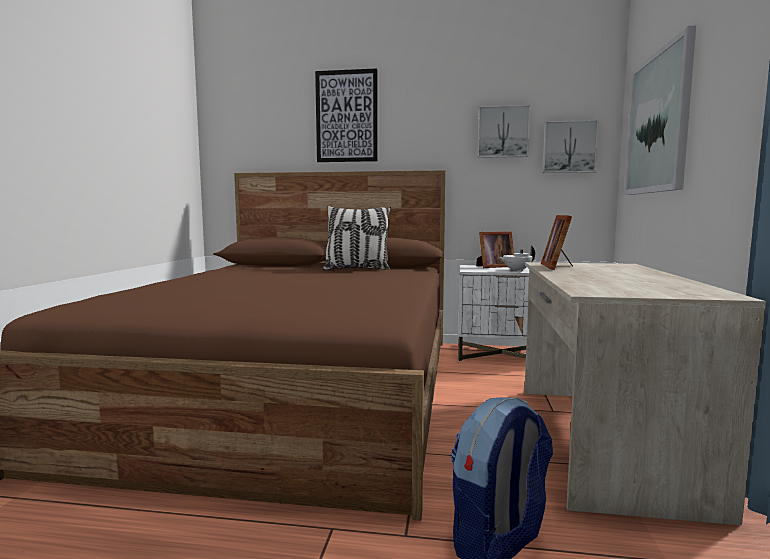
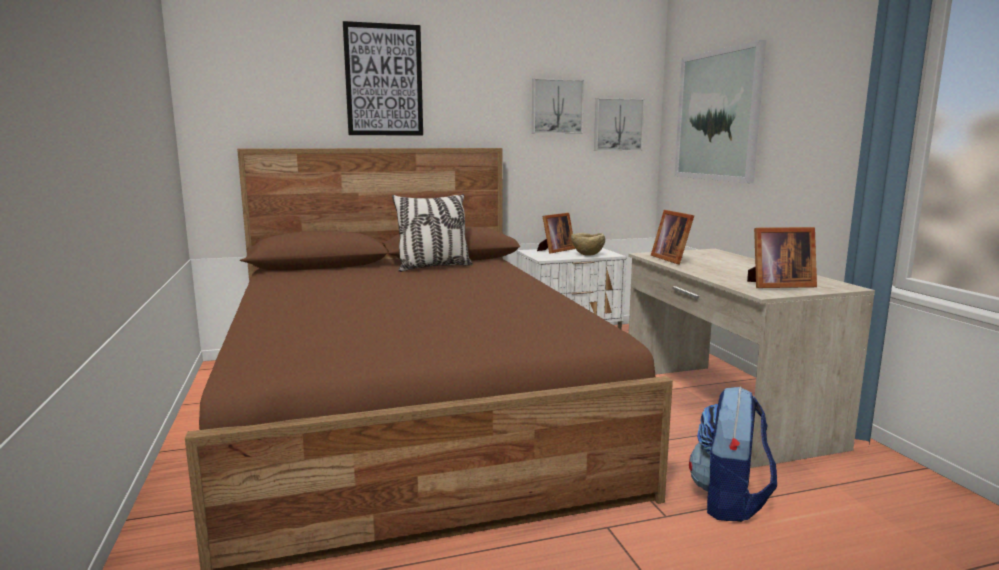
camera: 25 degrees left, 5 degrees up
(516, 271) = (587, 255): white teapot -> beige bowl
(626, 288) = (777, 285): none -> picture frame

